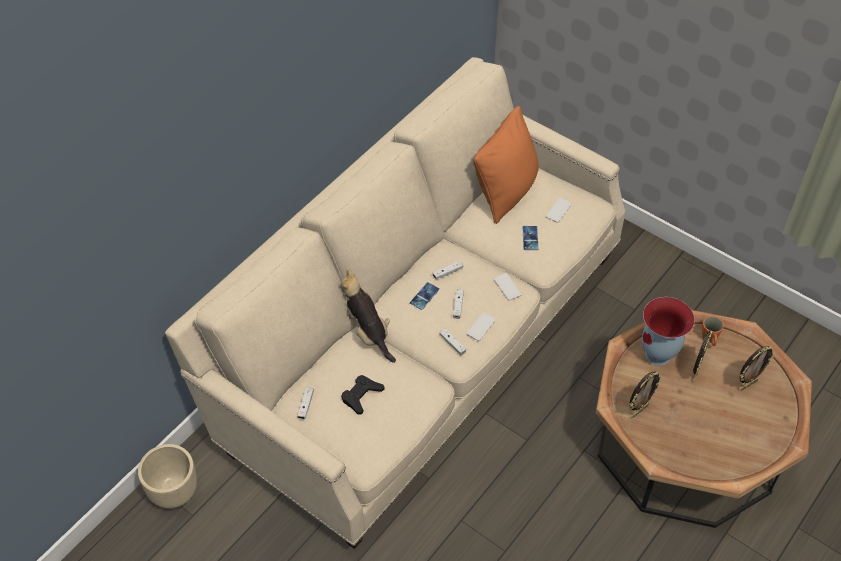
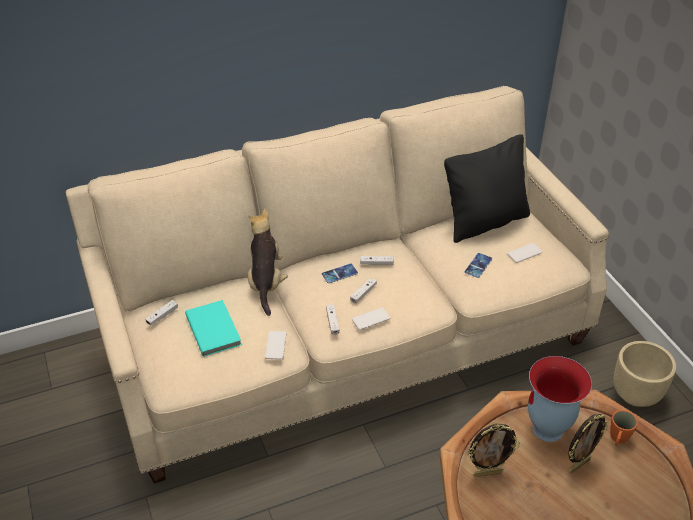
camera: 30 degrees right, 10 degrees down
(174, 492) = (53, 363): beige planter -> beige planter (635, 394)
(361, 396) = (214, 329): black game controller -> turquoise book
(506, 192) = (485, 222): orange pillow -> black pillow
(507, 287) = (423, 297): phone -> phone (275, 345)
(747, 384) = (634, 505): picture frame -> none

